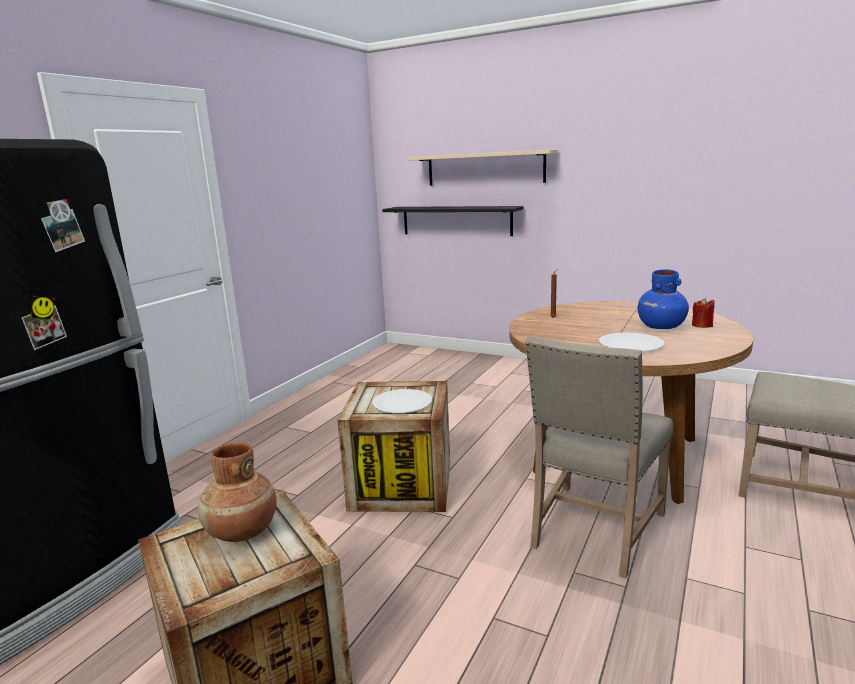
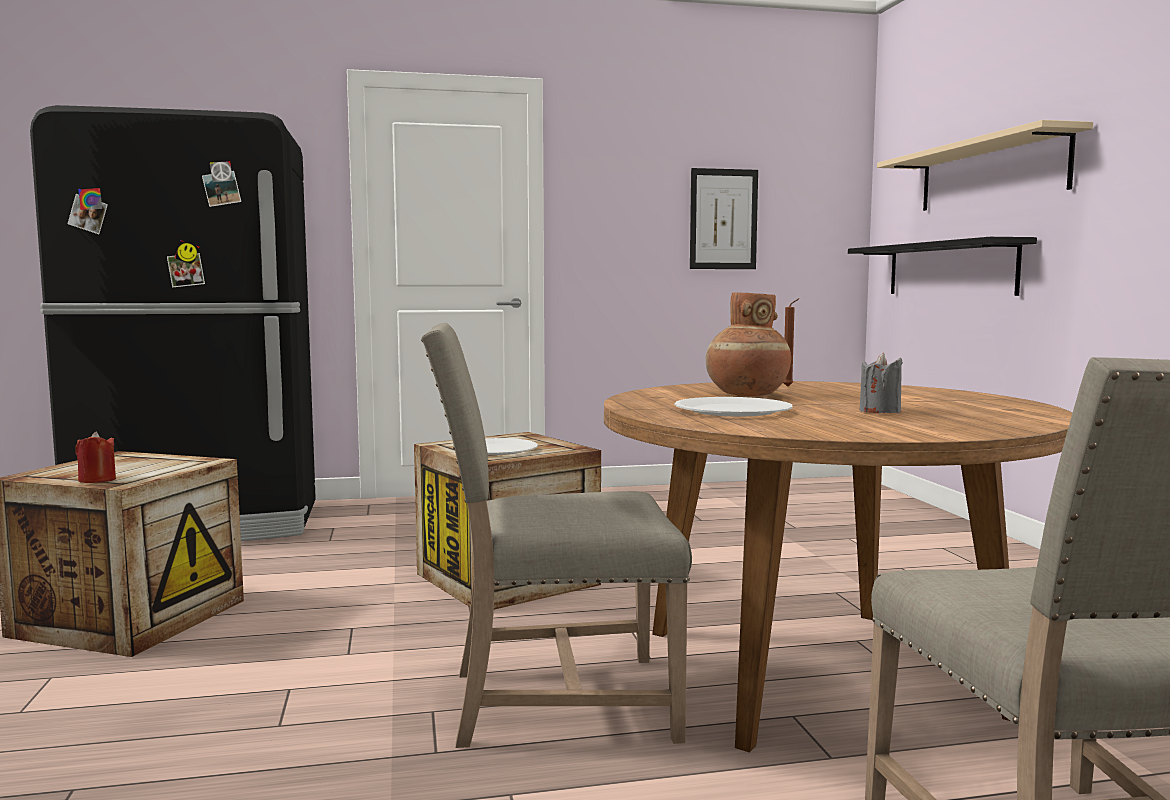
camera: 50 degrees right, 10 degrees down
(241, 531) = (149, 464): brown vase -> brown vase (746, 394)
(317, 195) = (723, 219): none -> picture
(661, 327) = (880, 411): blue vase -> grey candle
(702, 325) = (957, 421): red candle -> red candle (97, 480)

